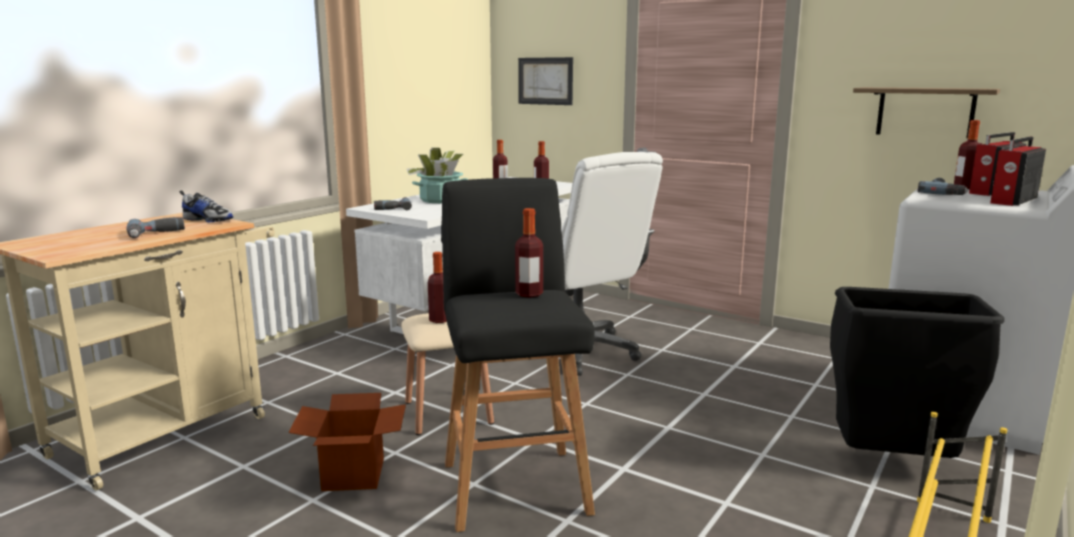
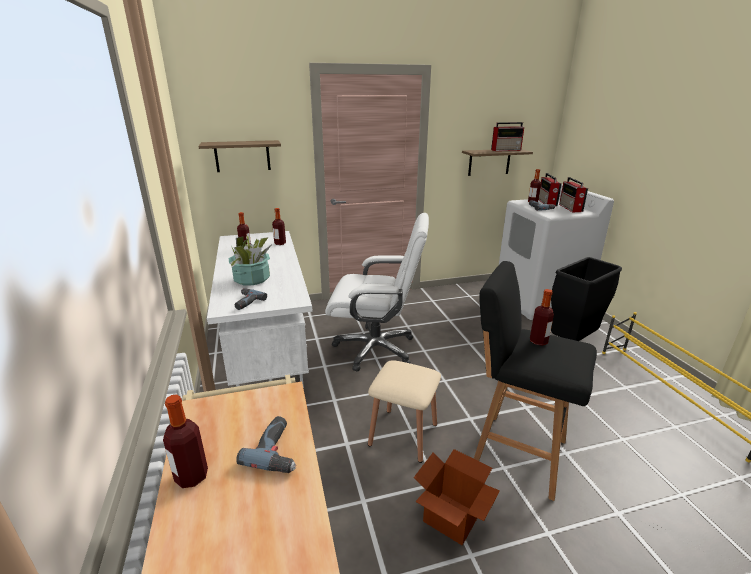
camera: 50 degrees left, 10 degrees up
(208, 220) = (249, 401): shoe -> none
(439, 320) = (408, 378): bottle -> bottle (191, 476)
(545, 81) = (242, 156): picture -> shelf
(952, 88) = (506, 150): none -> radio

